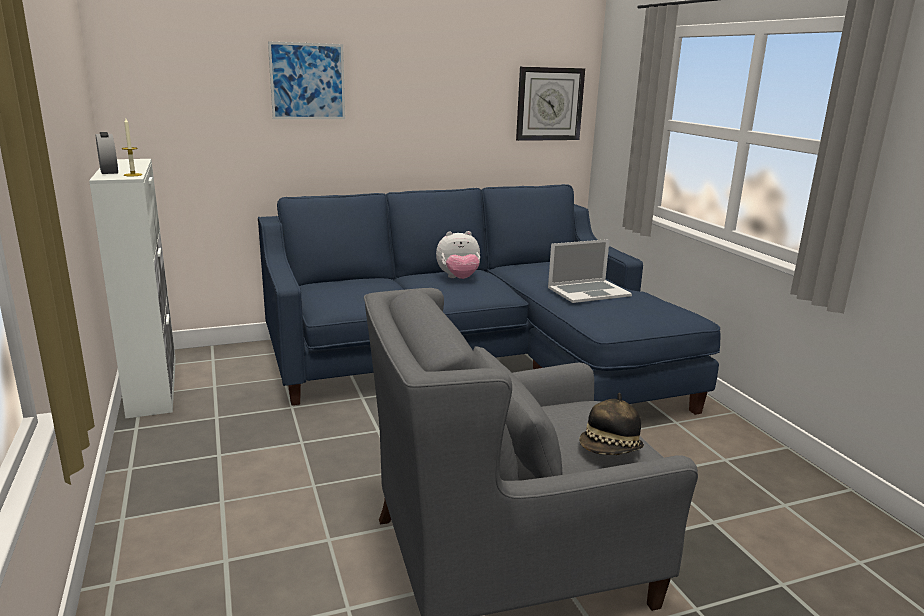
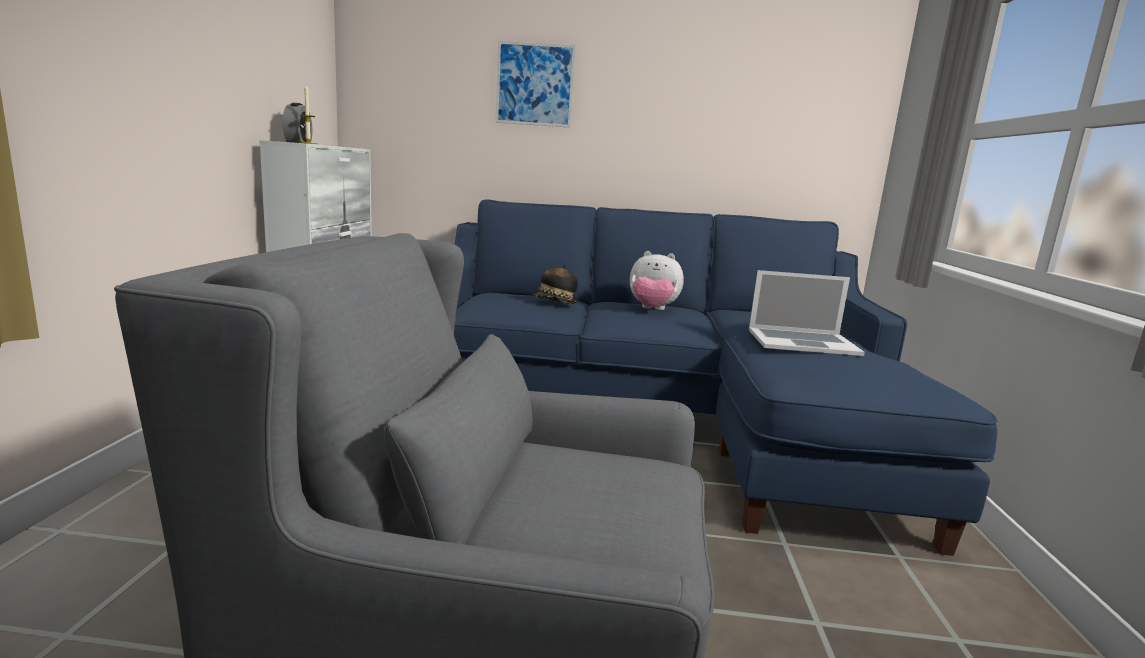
camera: 25 degrees right, 5 degrees down
(549, 104) = (824, 125): wall clock -> none
(610, 450) = (606, 535): hat -> hat (555, 303)

